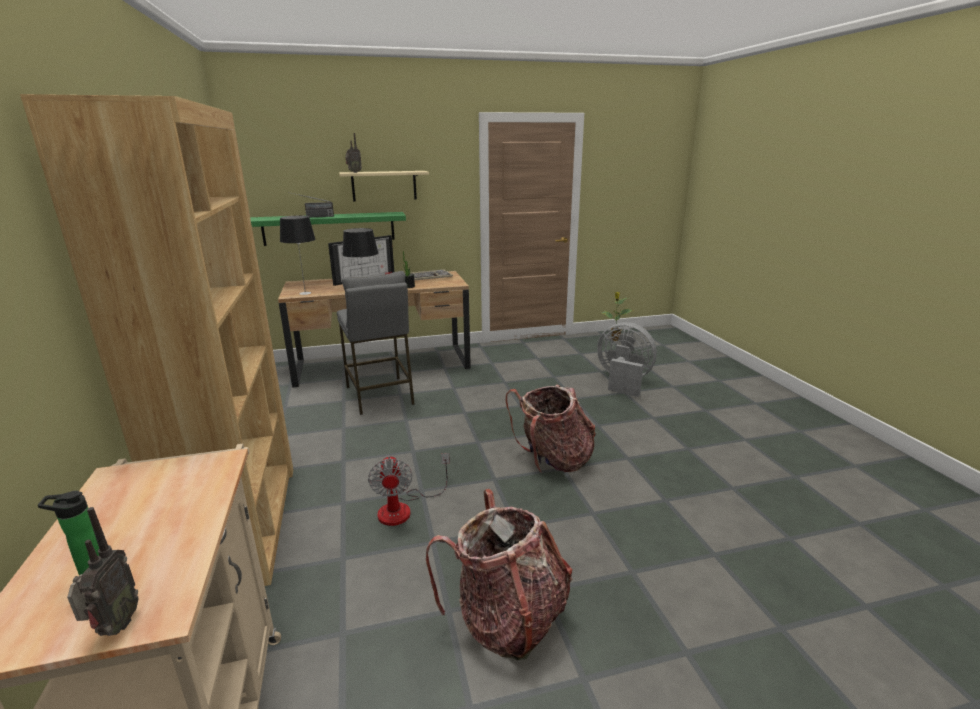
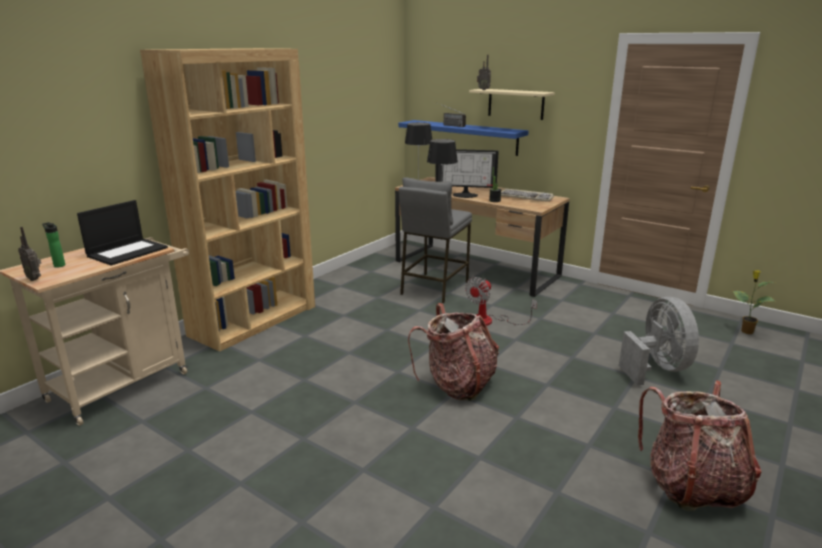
camera: 50 degrees right, 0 degrees up
(114, 628) = (35, 278): radio -> radio turned 75 degrees clockwise
(178, 488) = (127, 251): none -> laptop
(329, 228) = (467, 137): green shelf -> blue shelf
(404, 508) = (323, 355): fan -> fan (489, 321)
(507, 619) = (264, 435): backpack -> backpack (692, 486)

